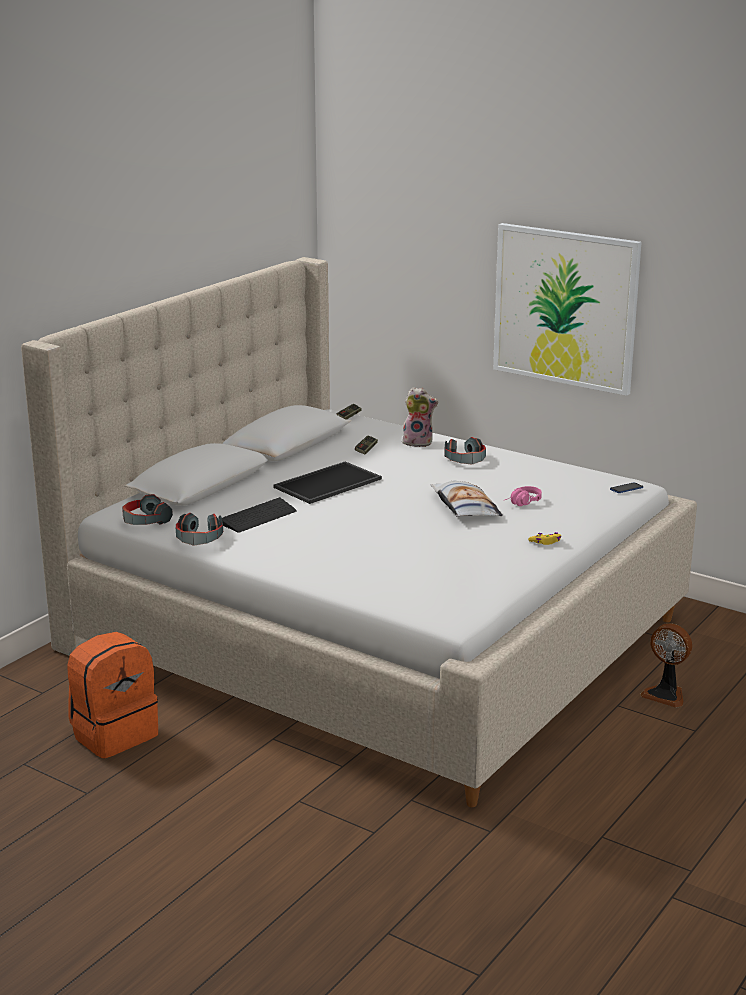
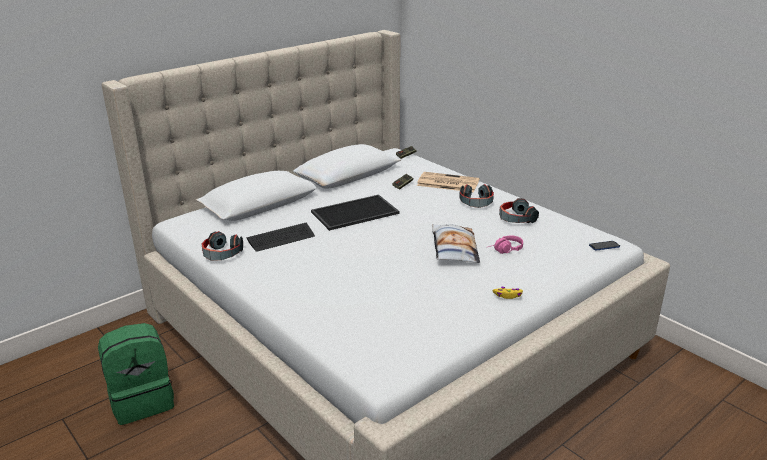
camera: 15 degrees right, 5 degrees up
(114, 734) = (143, 400): orange backpack -> green backpack
(145, 521) = (195, 231): headphones -> headphones (516, 219)
(418, 442) = (447, 183): plush toy -> newspaper
(565, 307) = (577, 81): picture -> none
(665, 694) = (610, 440): fan -> none

